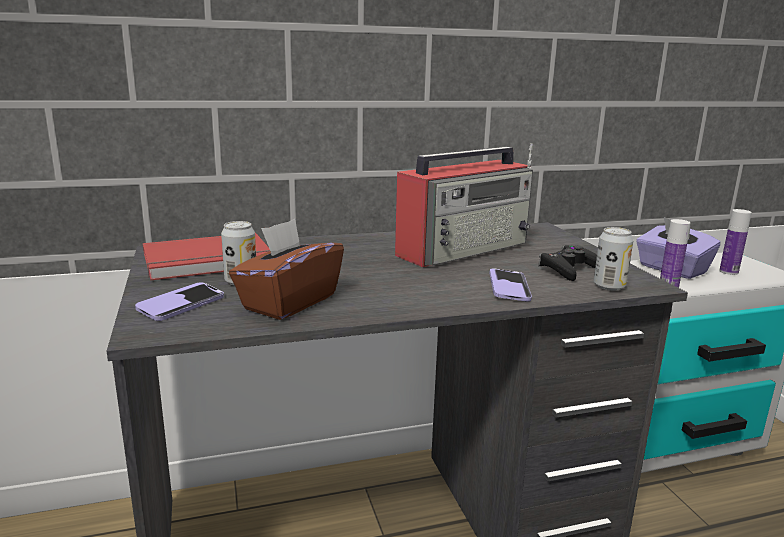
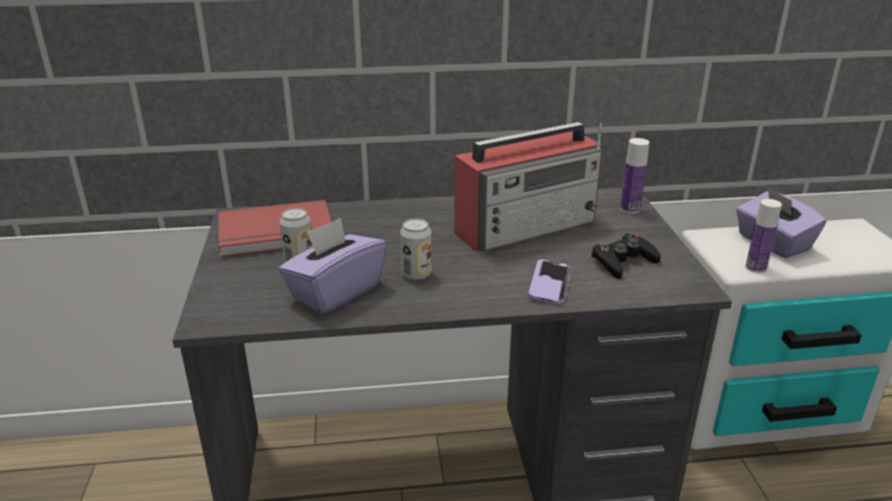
camera: 10 degrees right, 10 degrees up
(181, 304) = (241, 288): phone -> none
(289, 302) = (335, 292): brown tissue box -> purple tissue box
(609, 286) = (652, 288): can -> can (416, 274)
(728, 272) = (837, 250): bottle -> bottle (630, 209)

